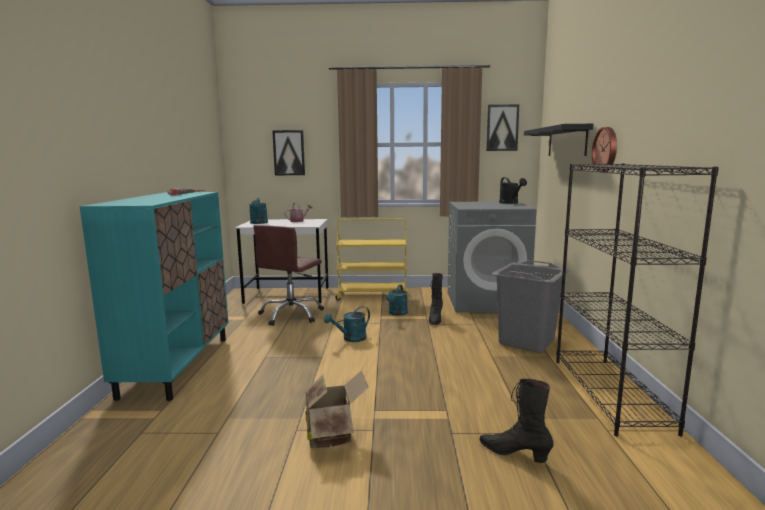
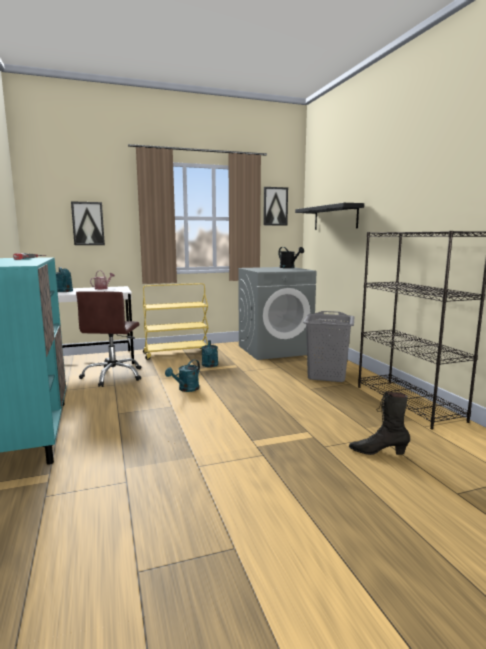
camera: 20 degrees left, 0 degrees up
(332, 434) = (232, 464): cardboard box -> none
(435, 319) = (245, 367): black boot -> none
(606, 149) = (379, 222): wall clock -> none

